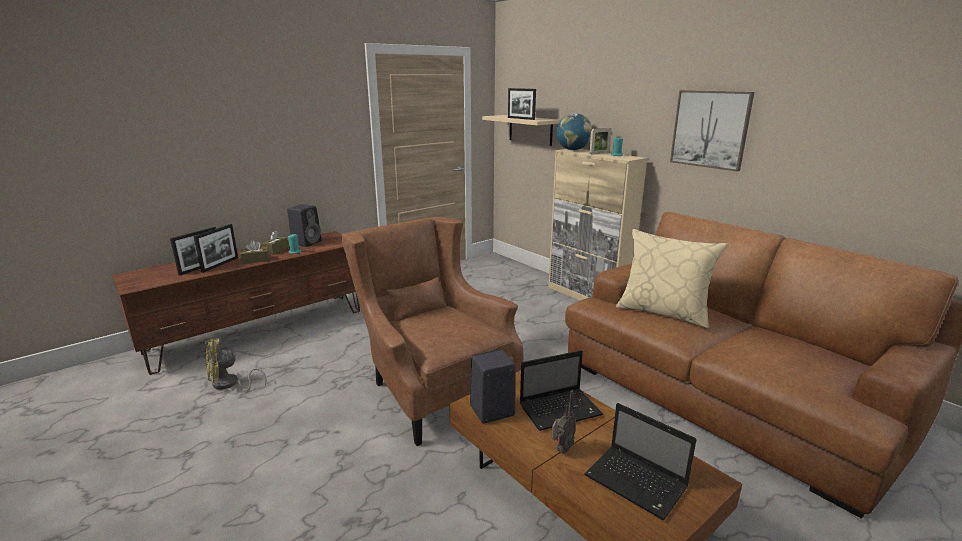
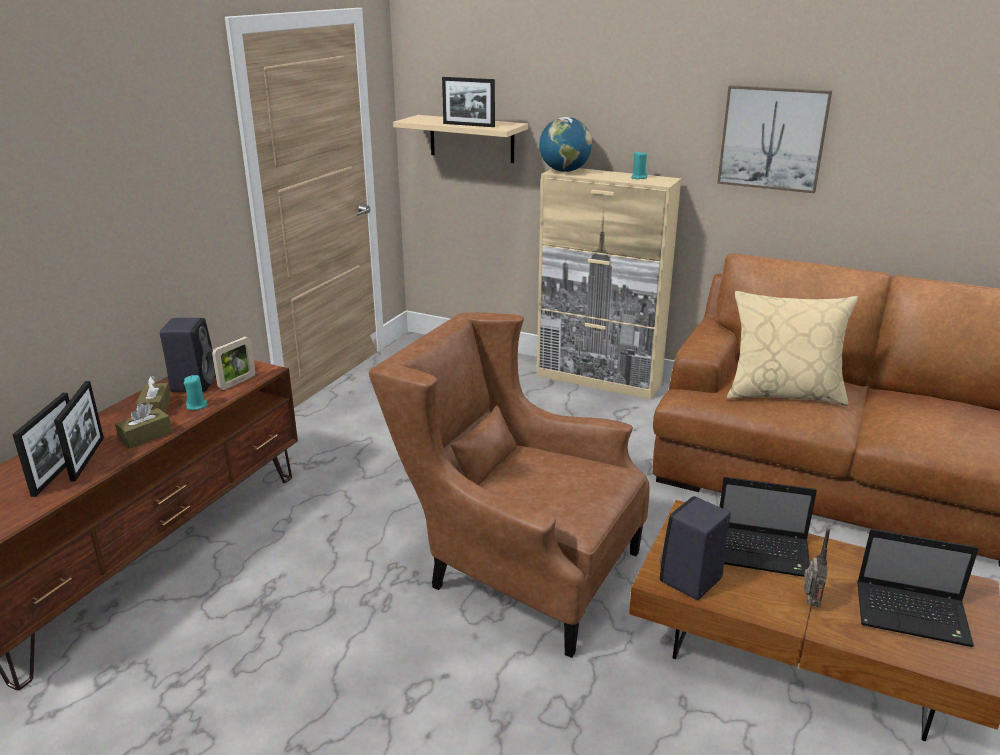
camera: 25 degrees left, 5 degrees up
(229, 384) = (194, 660): yellow fan -> none
(561, 409) = (763, 553): laptop -> laptop turned 60 degrees clockwise
(599, 153) = (611, 175): picture frame -> picture frame (237, 382)

